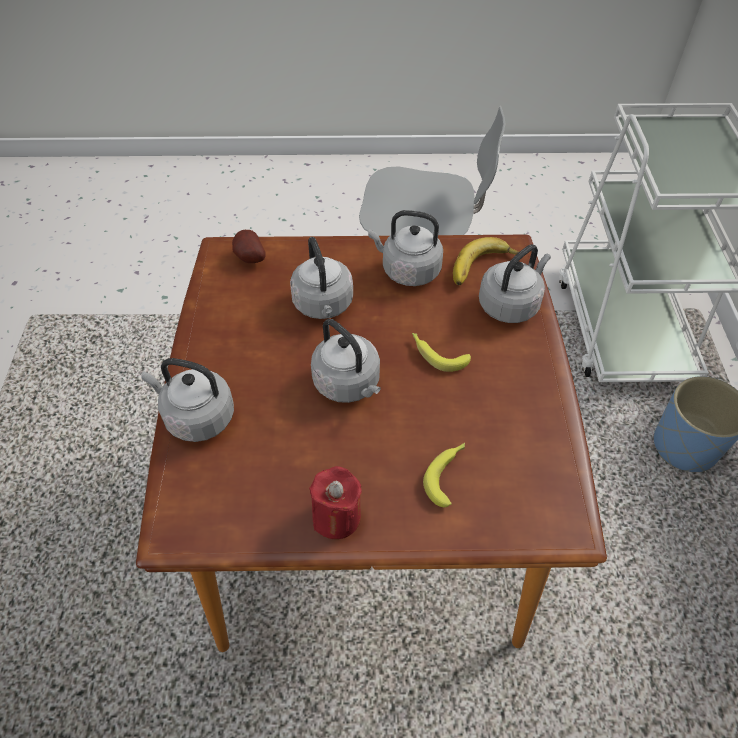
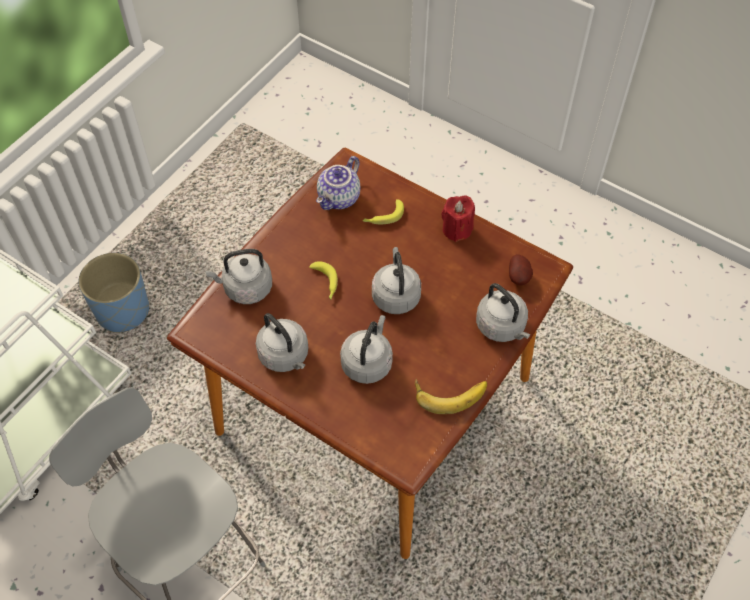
camera: 145 degrees left, 5 degrees up
(249, 258) = (391, 442): potato -> potato (519, 277)
(484, 269) = (232, 325): banana -> banana (450, 392)
(525, 466) = (339, 199): none -> teapot

